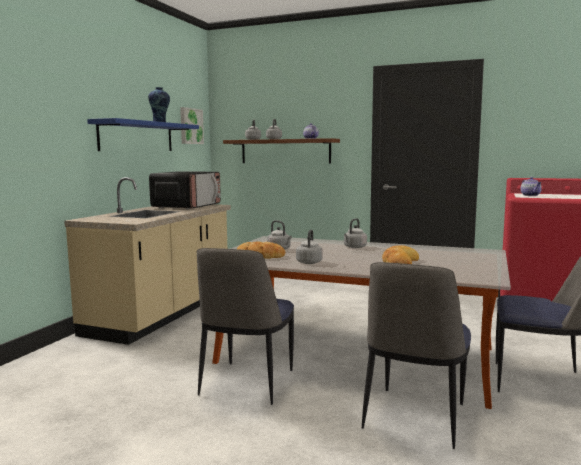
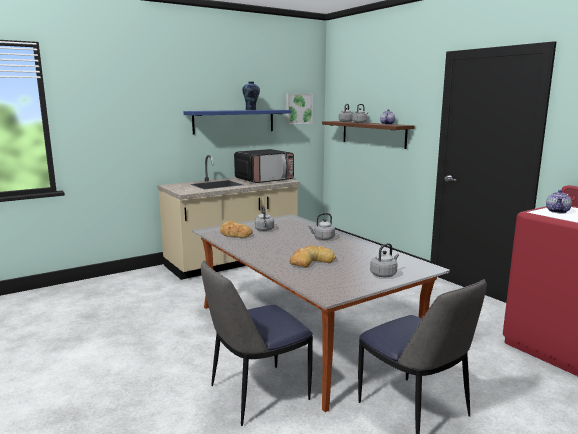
camera: 35 degrees right, 5 degrees up
(246, 384) = (199, 329): chair -> none
(309, 262) = (250, 246): grey kettle -> grey kettle (384, 274)

